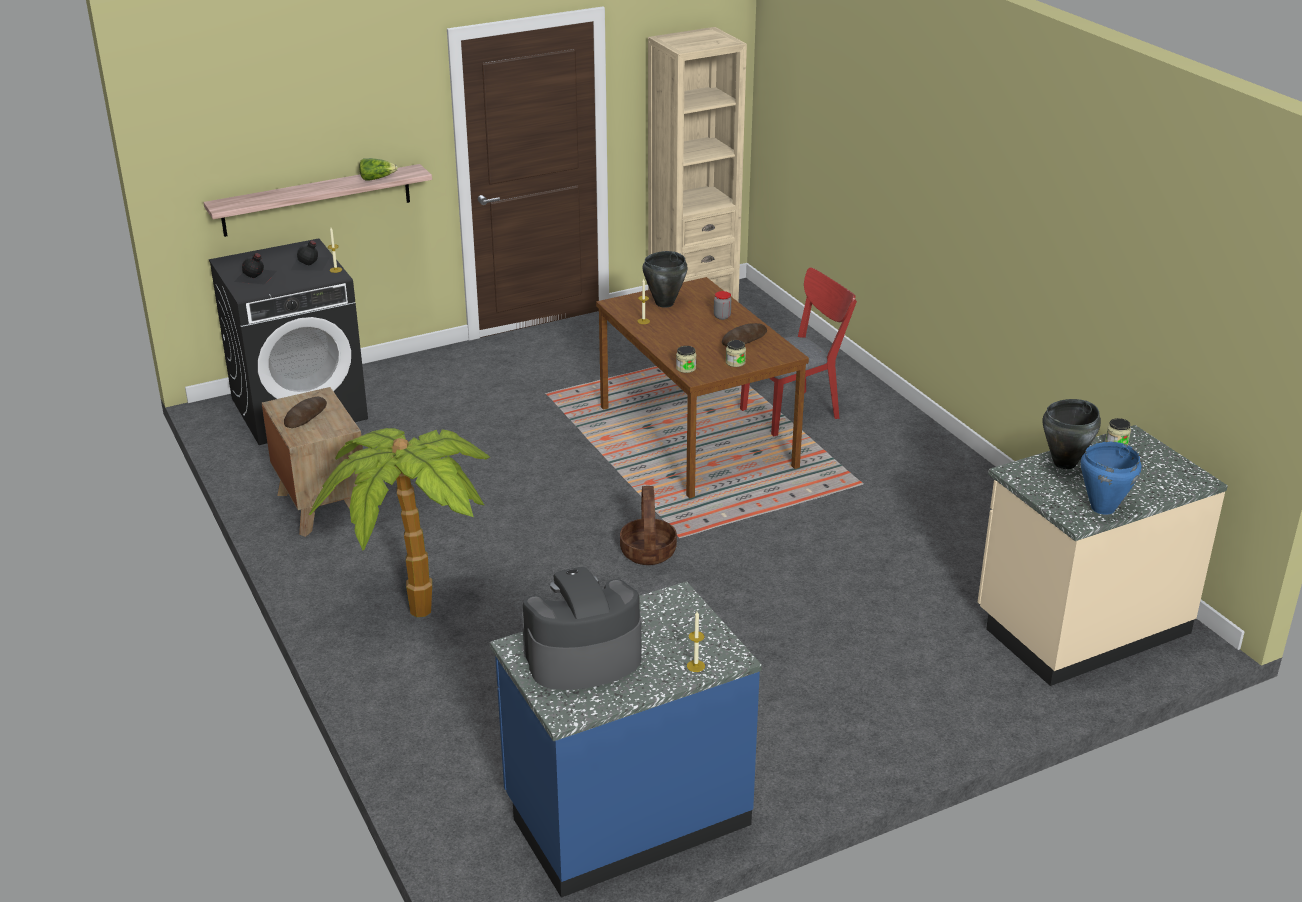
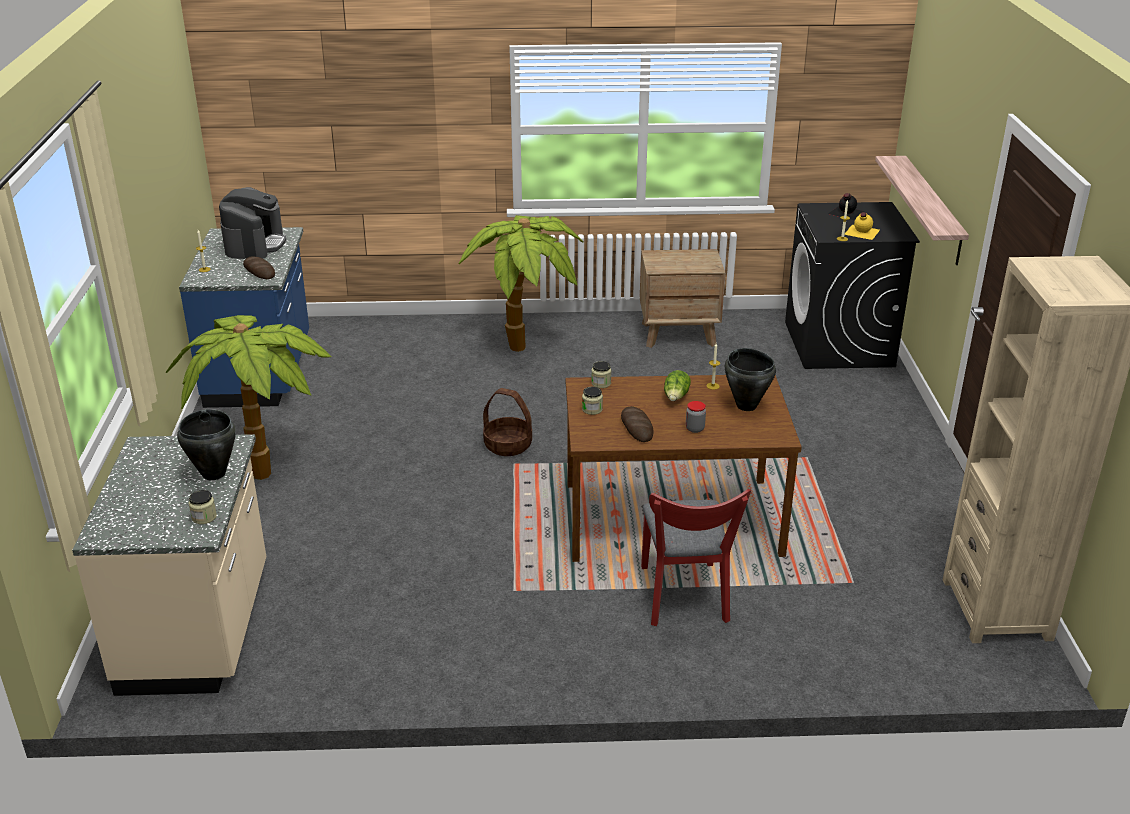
camera: 115 degrees right, 0 degrees up
(306, 415) = (684, 259): bread -> bread (259, 271)
(310, 263) = (861, 232): black bottle -> yellow bottle
(377, 178) = (932, 213): lettuce -> lettuce (676, 397)
(831, 703) = (261, 468): none -> potted plant
(1102, 508) = (137, 463): blue cooking pot -> none

